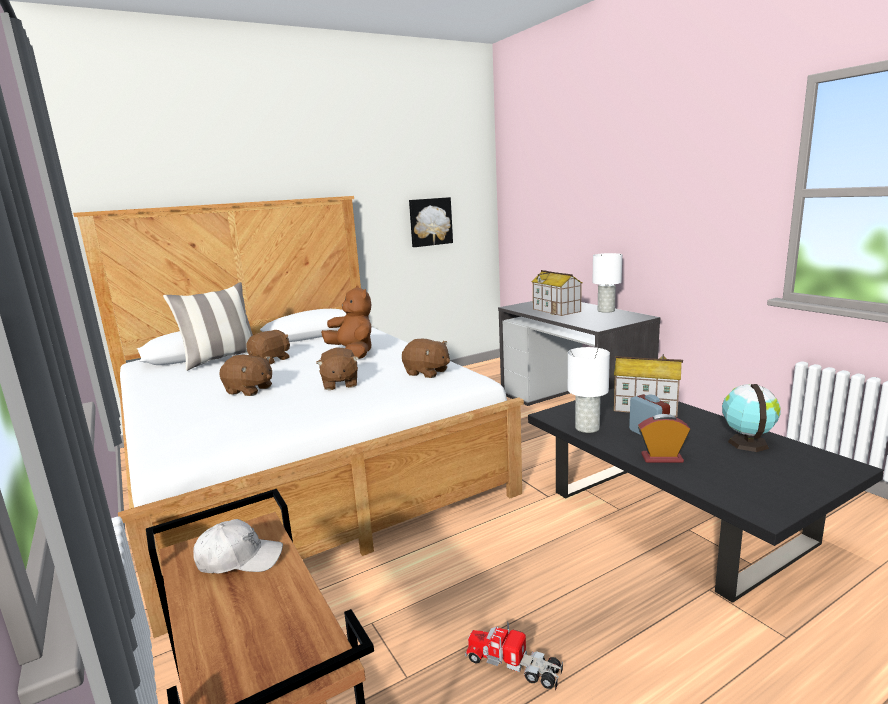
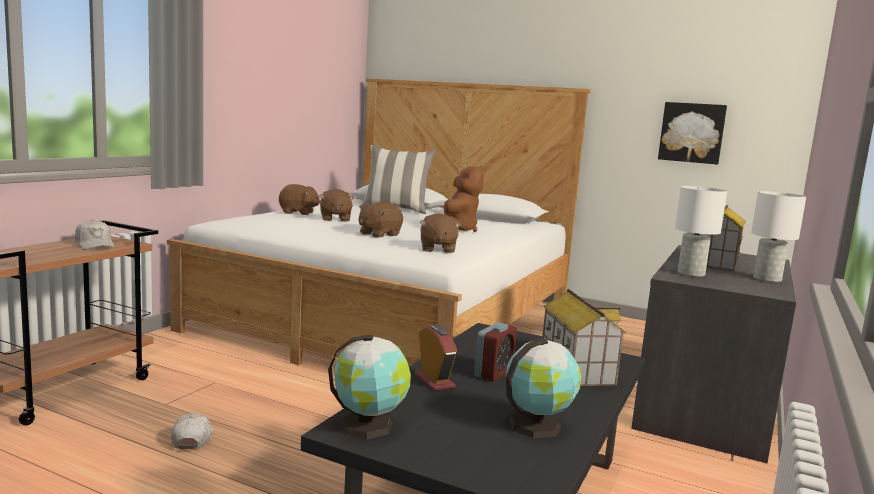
camera: 55 degrees right, 5 degrees down
(271, 360) = (410, 217): brown plush toy -> brown plush toy (298, 213)
(514, 665) = (192, 438): toy truck -> white cap
(587, 428) = (473, 346): white table lamp -> white table lamp (690, 274)
(754, 501) = (369, 426): none -> globe

